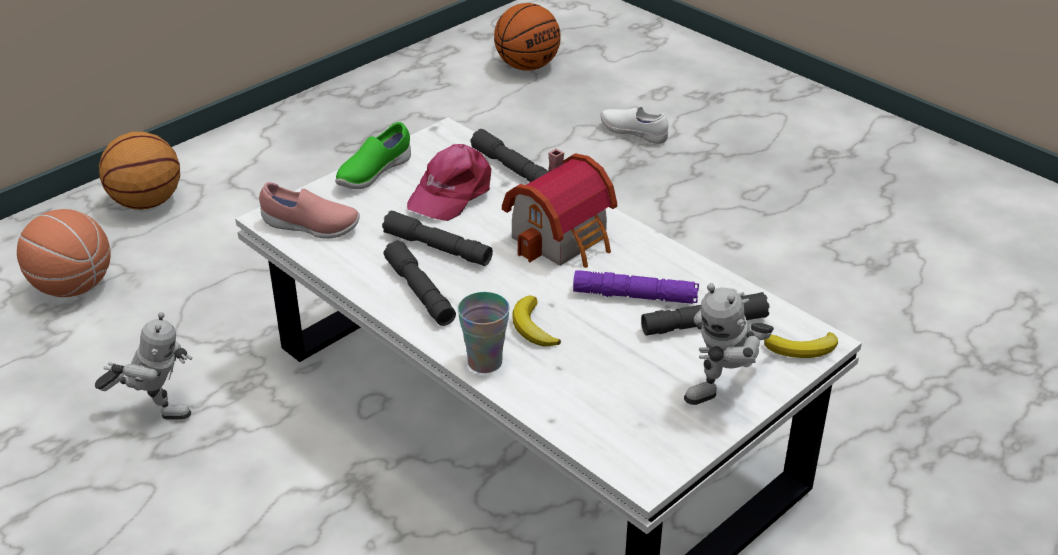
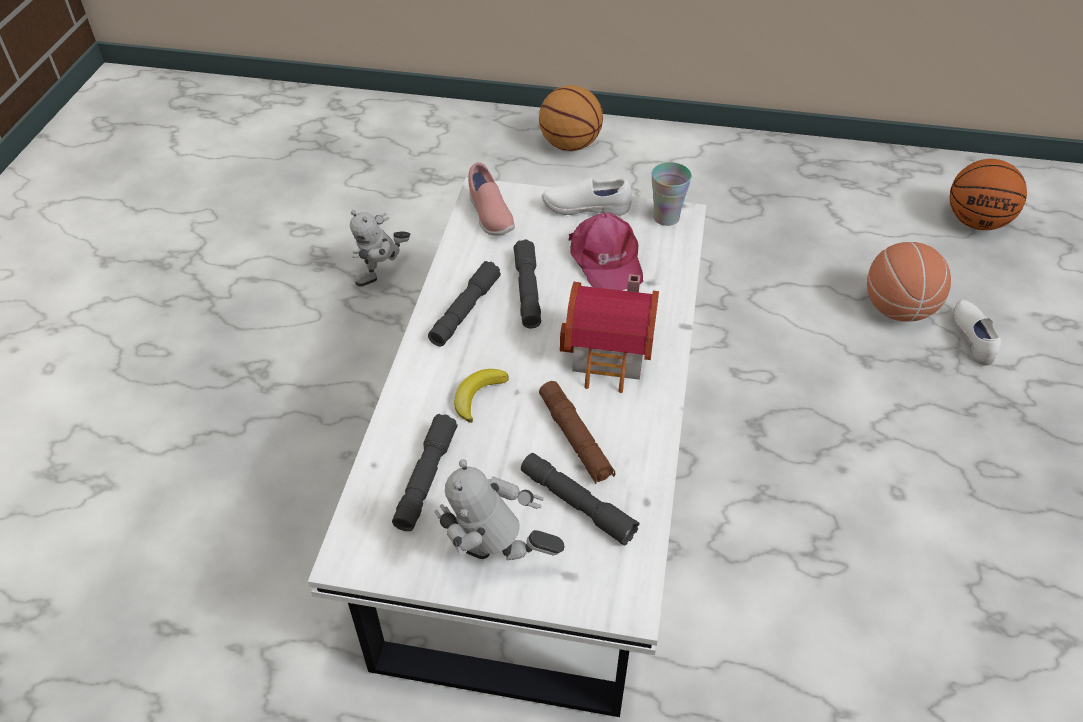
camera: 55 degrees right, 10 degrees up
(72, 286) = (459, 169): basketball -> basketball (897, 309)
(156, 410) = (384, 276): toy robot -> toy robot turned 75 degrees clockwise
(373, 174) = (586, 209): green shoe -> white shoe
(451, 192) = (606, 260): pink cap -> pink cap turned 105 degrees counterclockwise
(485, 362) = (412, 390): cup -> cup (666, 217)
(512, 169) = (675, 276): grey flashlight -> grey flashlight (426, 478)
(635, 296) = (575, 438): purple flashlight -> brown flashlight
(803, 349) = (605, 596): banana -> none

